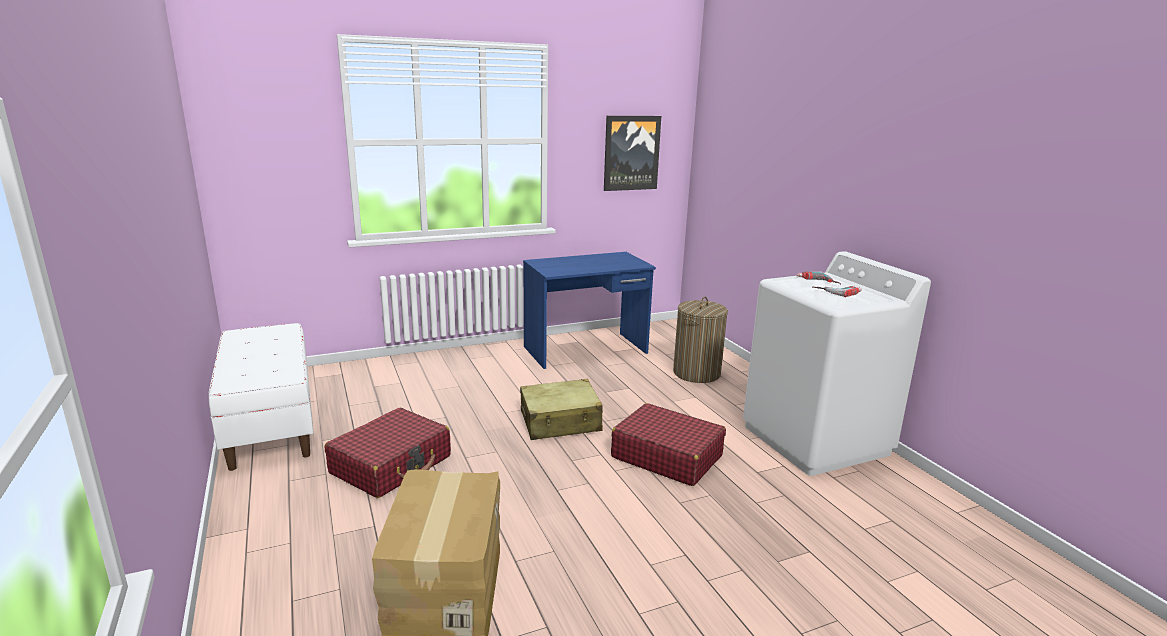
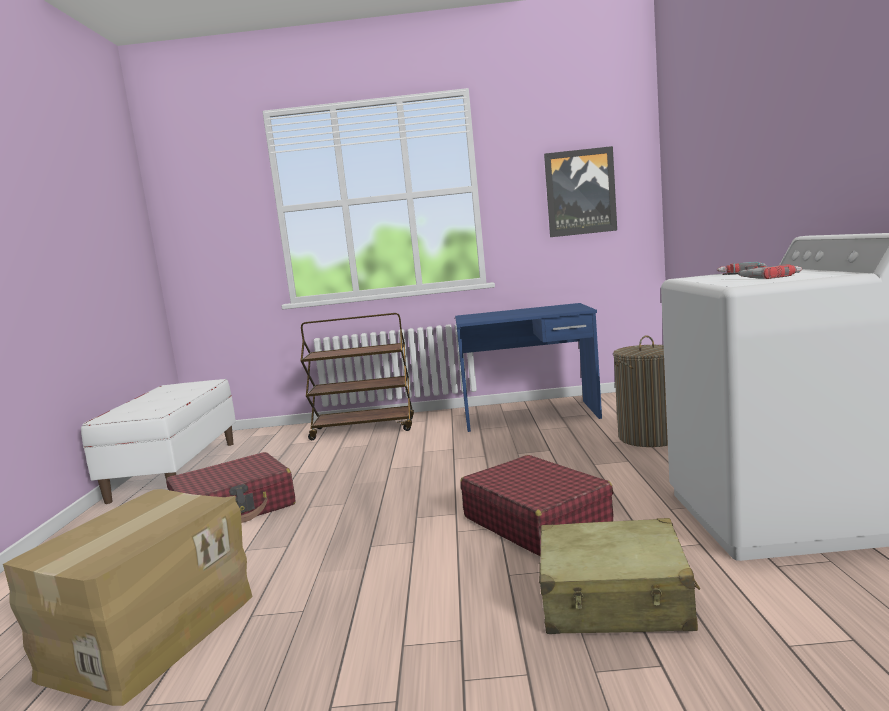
camera: 25 degrees right, 10 degrees down
(438, 366) = (364, 429): none -> brown cart
(560, 422) = (439, 479): beige suitcase -> beige suitcase (614, 600)

